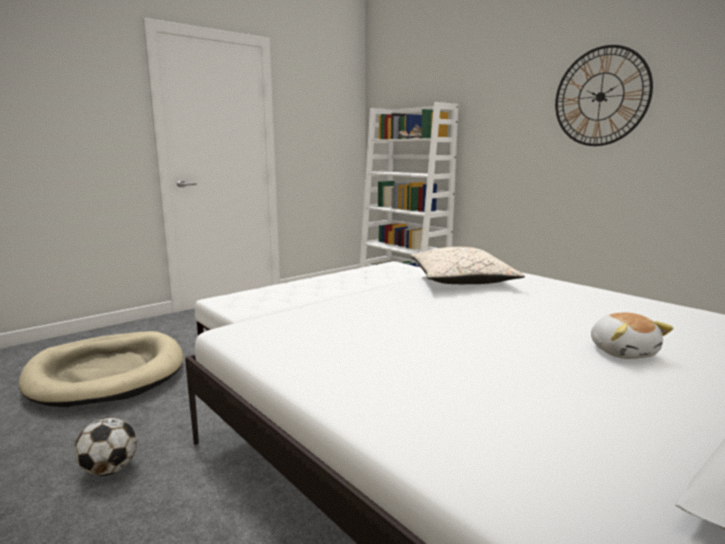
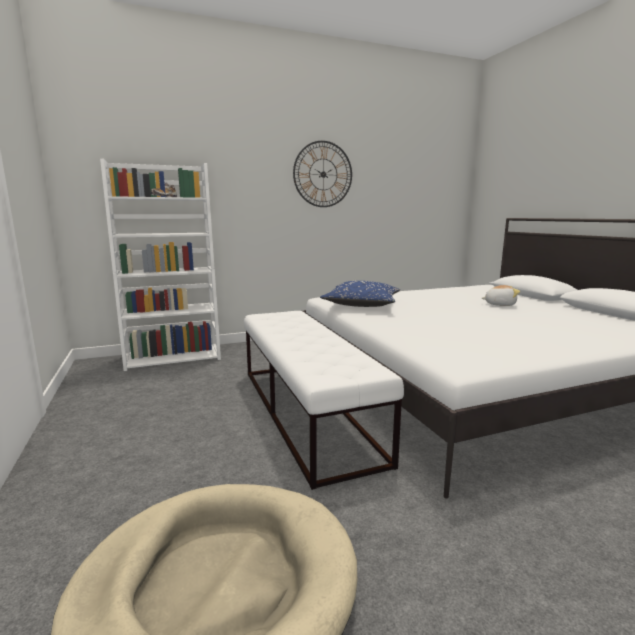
camera: 70 degrees left, 0 degrees up
(109, 470) = (494, 558): football -> none
(461, 280) = (362, 305): beige pillow -> blue pillow

